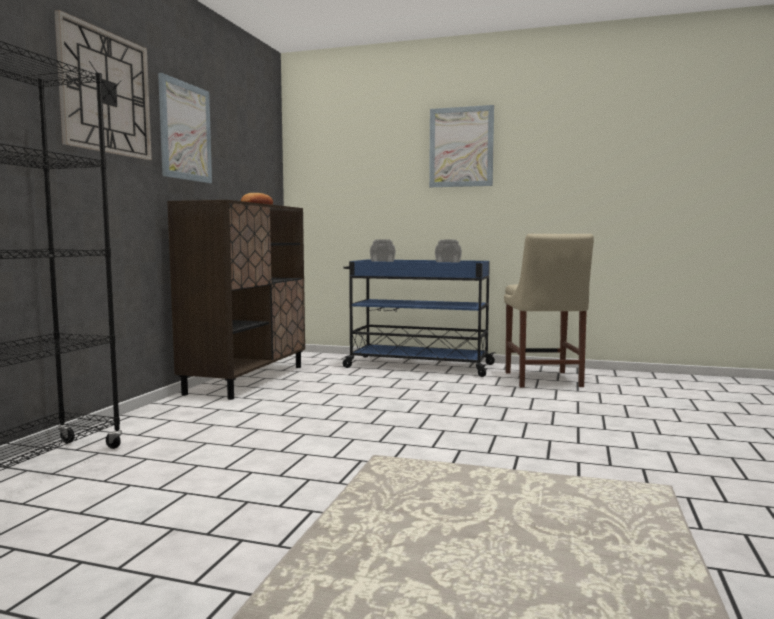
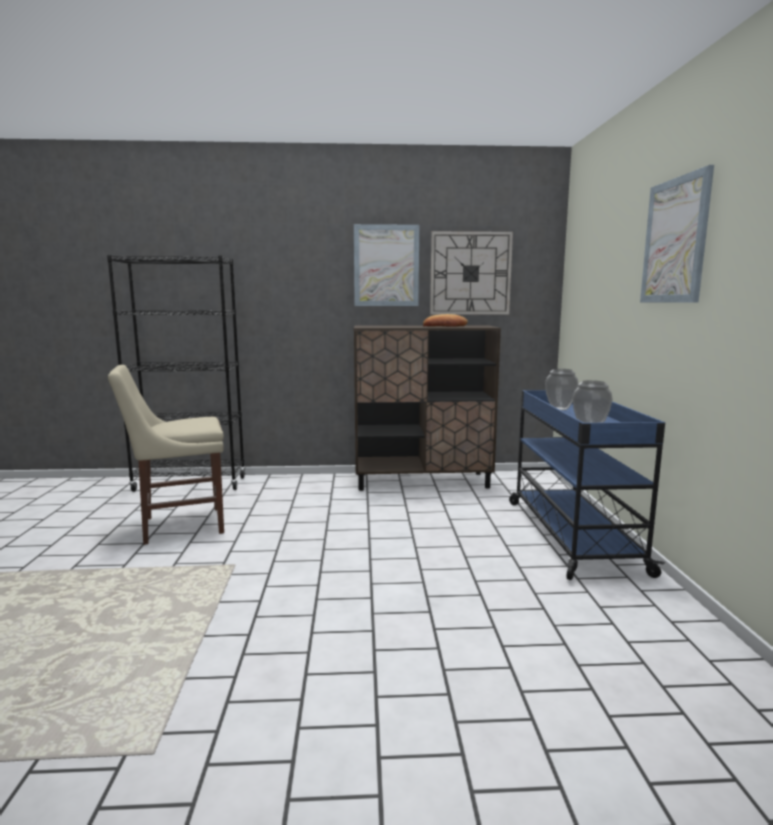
camera: 70 degrees right, 5 degrees up
(105, 92) = (296, 253): wall clock -> wall clock (470, 273)
(543, 380) = (609, 628): beige chair -> beige chair (178, 525)

